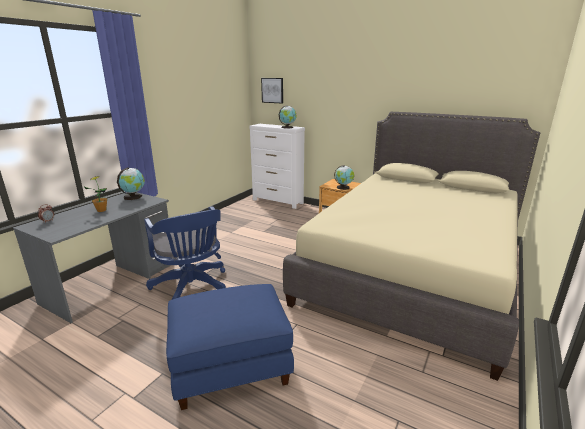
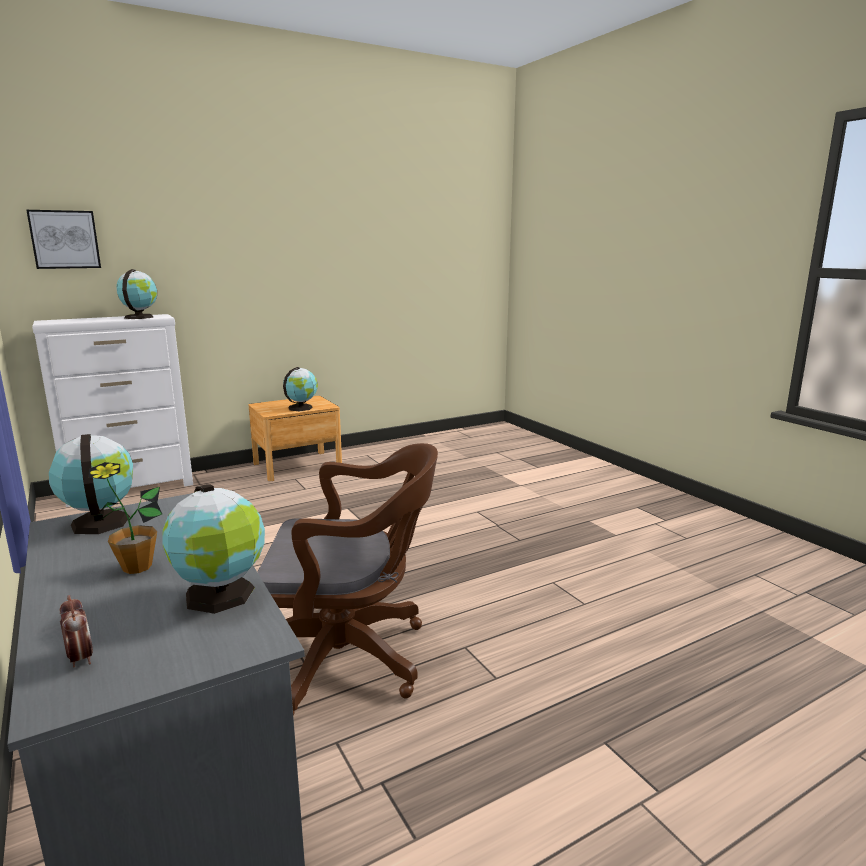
camera: 60 degrees left, 5 degrees down
(84, 224) = (221, 596): none -> globe
(192, 288) = (350, 657): blue office chair -> brown office chair
(231, 366) = (619, 661): blue ottoman -> none
(413, 271) = (499, 477): beige bed -> none

